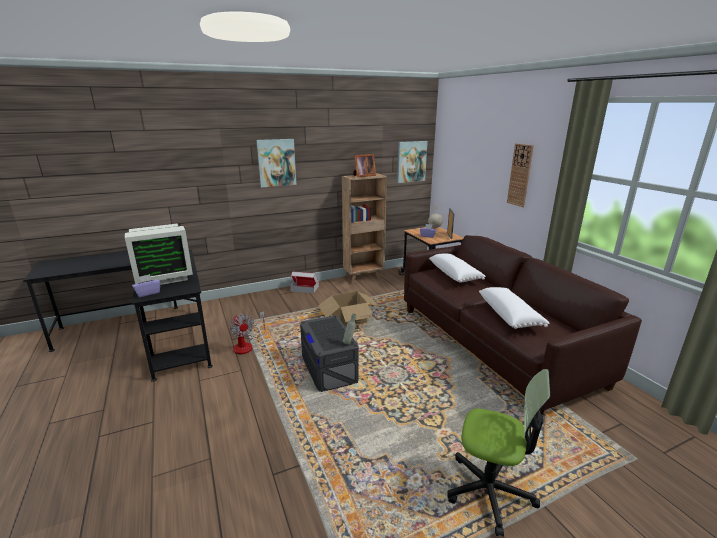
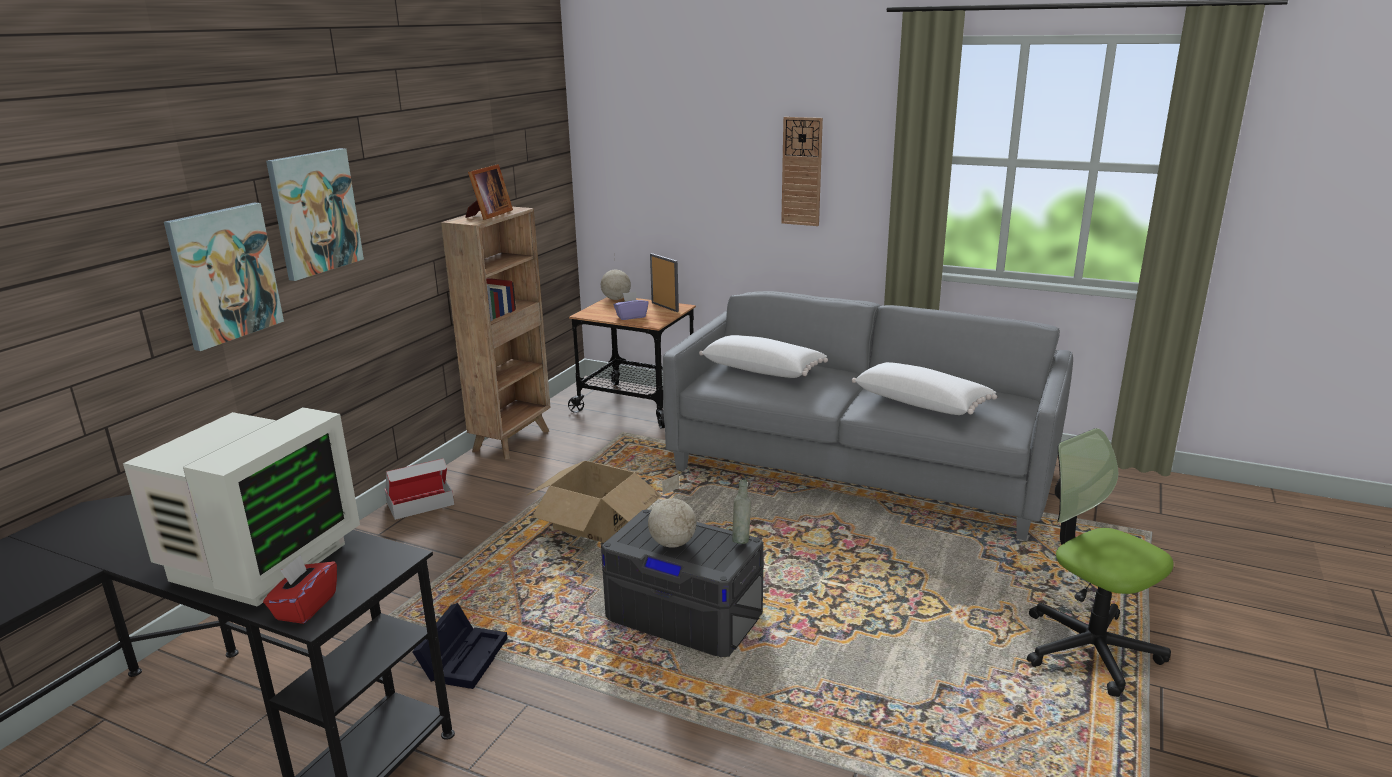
camera: 40 degrees left, 0 degrees up
(148, 293) = (305, 607): purple tissue box -> red tissue box
(246, 345) = (464, 657): fan -> black storage box
(323, 332) = (672, 543): none -> globe
(411, 161) = (542, 172): picture -> picture (224, 274)
(489, 491) = (1089, 649): office chair -> office chair turned 105 degrees counterclockwise
(493, 345) = (860, 470): brown sofa -> grey sofa

